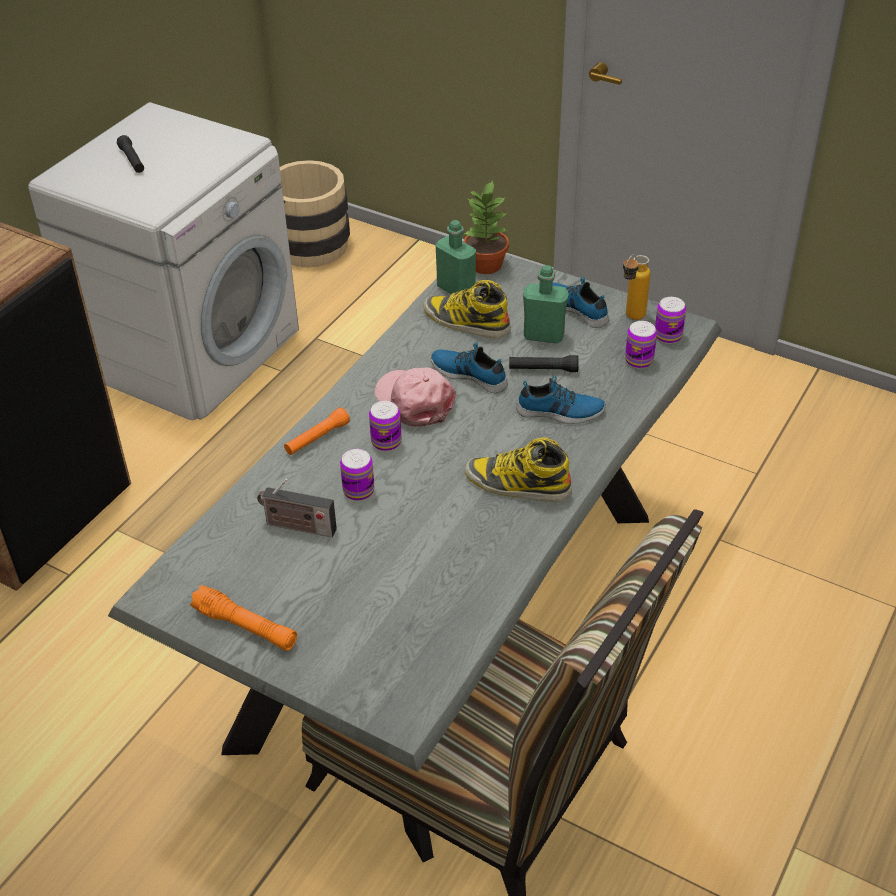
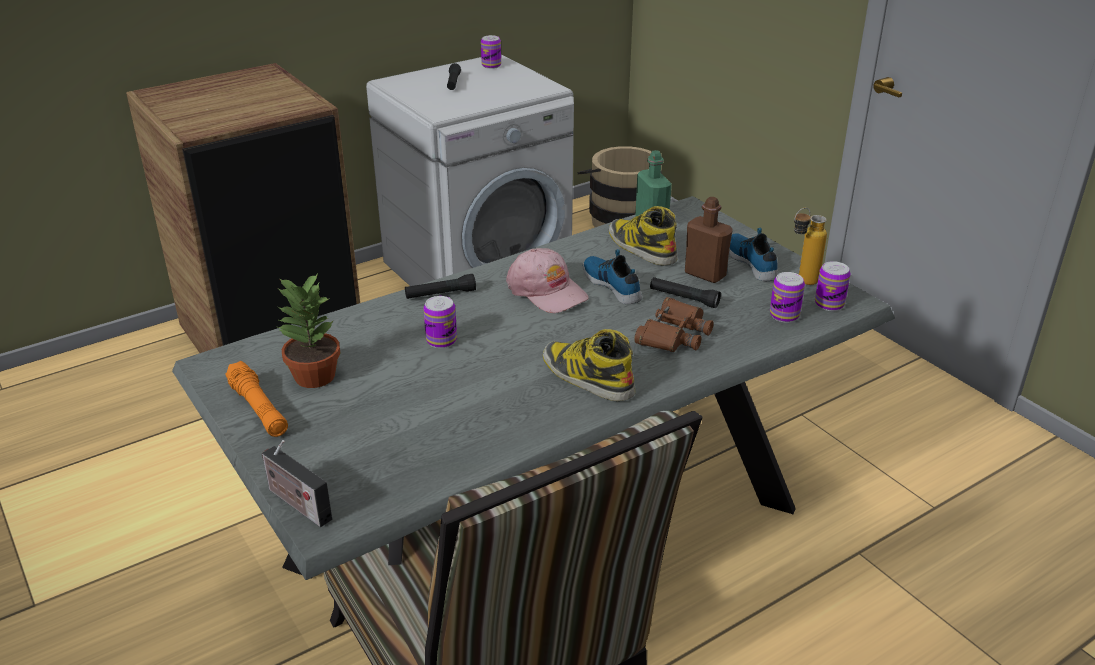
camera: 25 degrees right, 10 degrees down
(297, 527) = (367, 351): radio -> radio (296, 503)
(317, 438) = (440, 294): orange flashlight -> black flashlight
(386, 442) = (496, 313): can -> can (491, 65)
(414, 401) = (547, 291): pink cap -> pink cap turned 150 degrees clockwise
(485, 265) = (692, 213): potted plant -> potted plant (313, 376)
(543, 335) = (705, 274): green bottle -> brown bottle
(560, 412) = (674, 334): shoe -> brown binoculars

